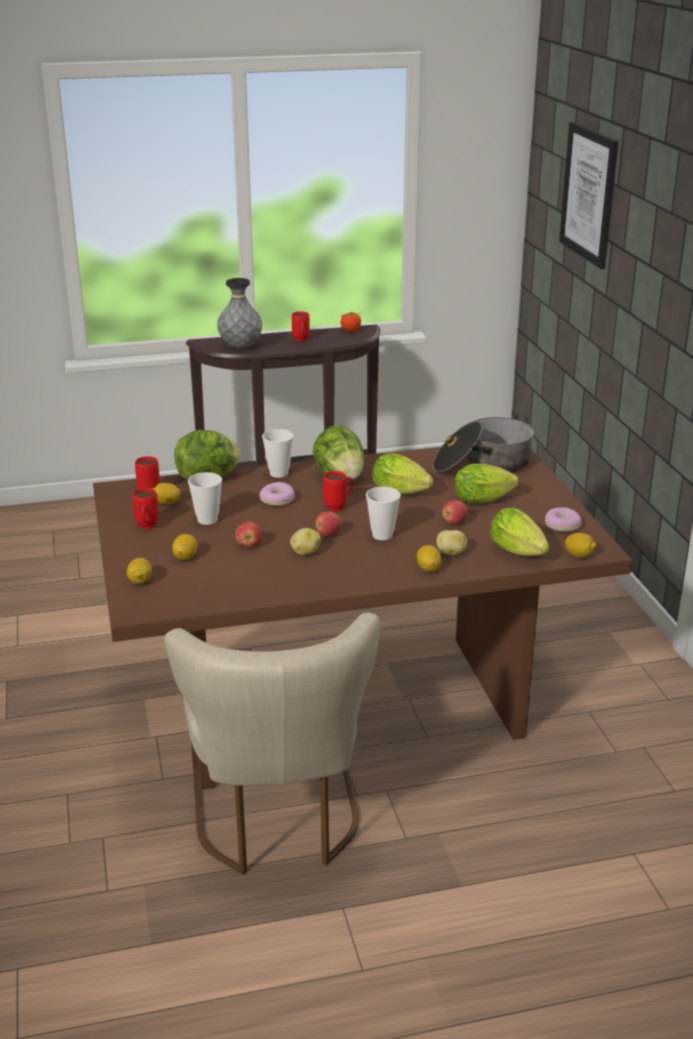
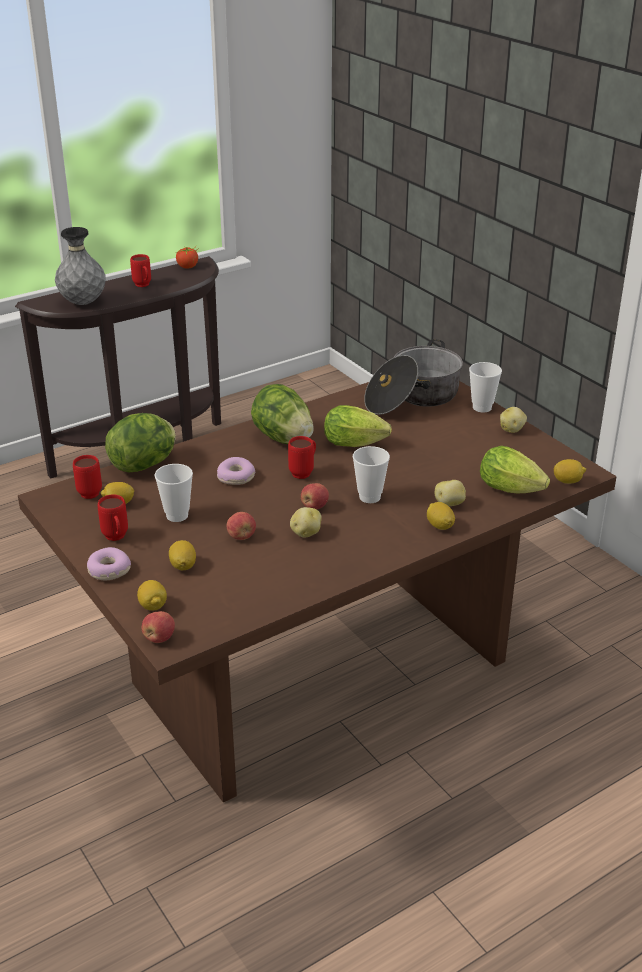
camera: 20 degrees left, 5 degrees up
(277, 820) = (319, 814): beige chair -> none
(279, 473) = (216, 445): cup -> cup (482, 407)
(454, 522) = (429, 468): apple -> apple (159, 638)
(485, 500) = (442, 437): lettuce -> none
(558, 504) = (512, 429): none -> potato
(561, 525) = (531, 452): donut -> donut (108, 570)
(589, 194) = (427, 99): picture -> none

